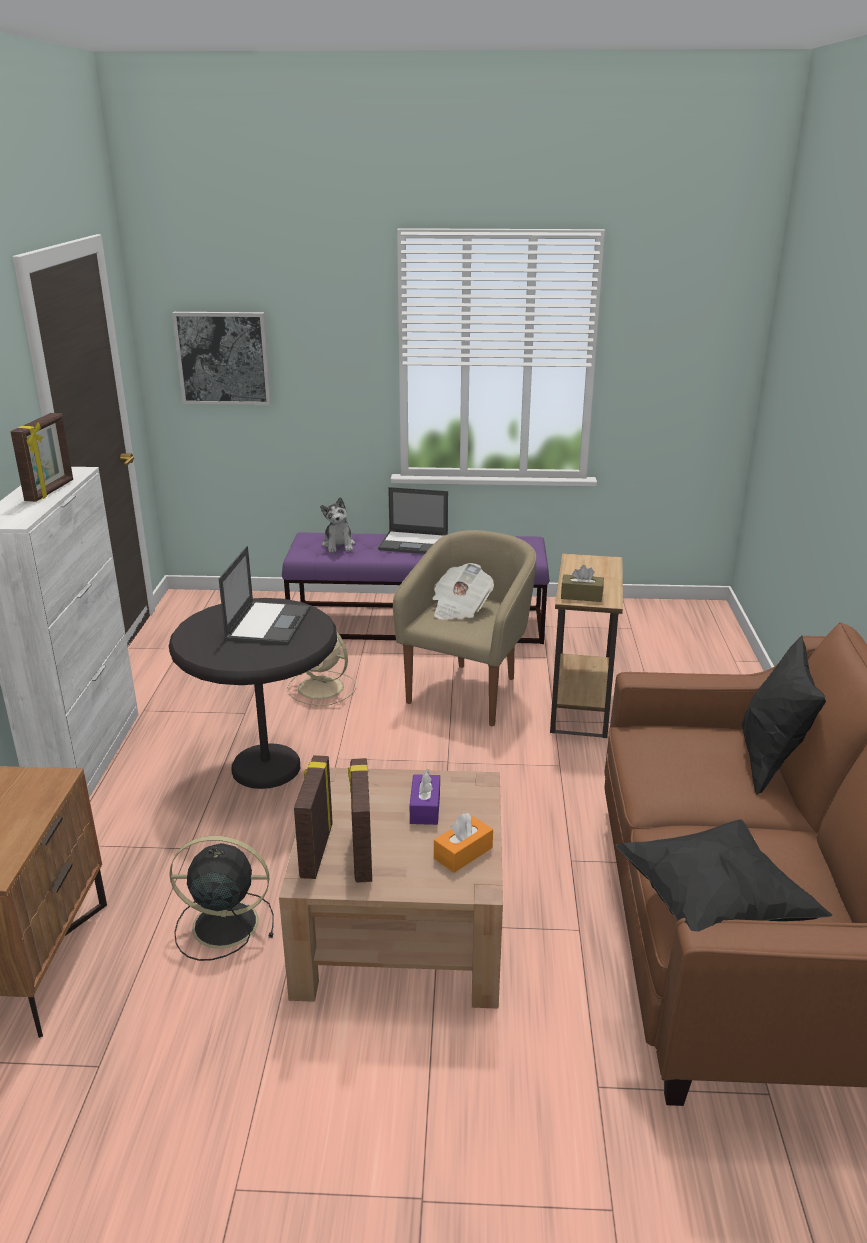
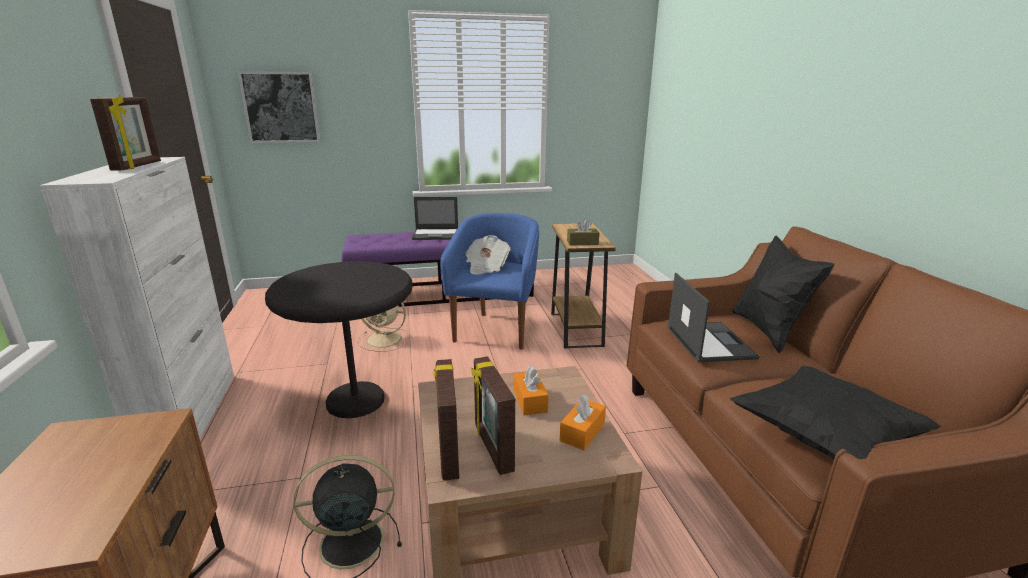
camera: 15 degrees left, 5 degrees down
(268, 623) = (352, 276): laptop -> laptop (709, 341)
(339, 545) = (381, 239): plush toy -> none
(425, 808) = (530, 401): purple tissue box -> orange tissue box
(469, 691) = (495, 329): beige armchair -> blue armchair

